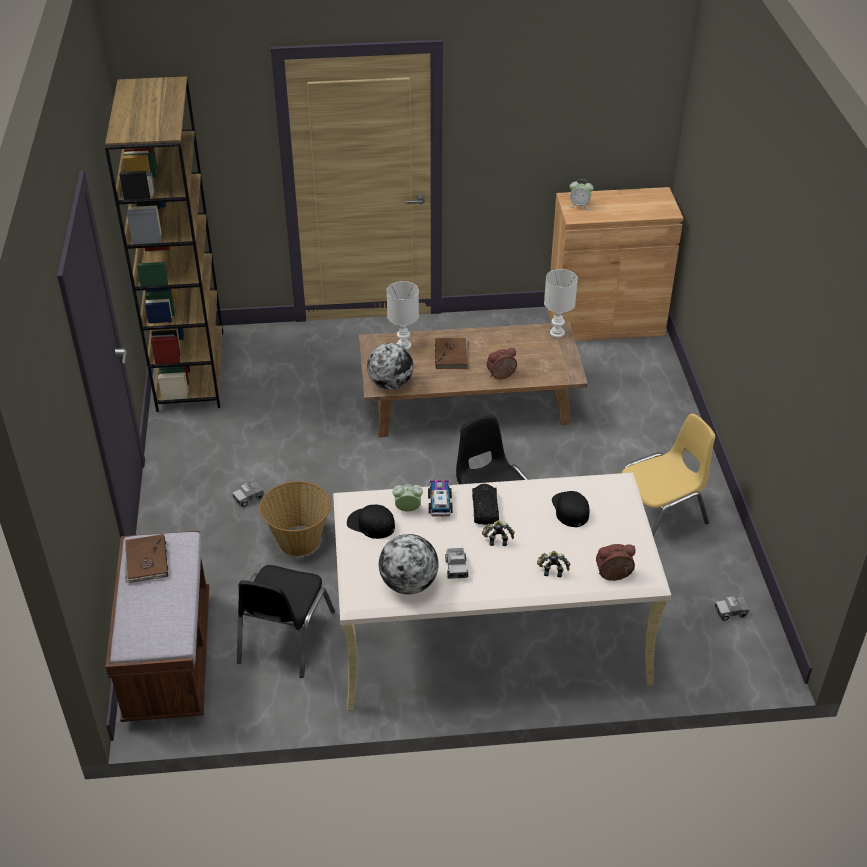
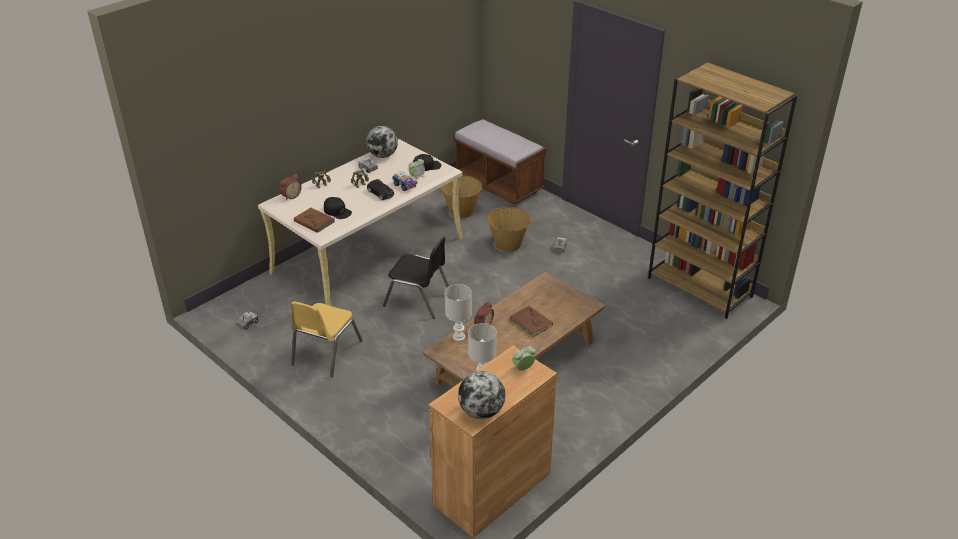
camera: 140 degrees right, 5 degrees down
(146, 561) = (518, 142): brown book -> brown book (314, 221)
(284, 637) = (461, 211): black chair -> basket
(390, 384) = (541, 285): globe -> globe (481, 411)
(403, 345) = (568, 312): white table lamp -> white table lamp (459, 337)

